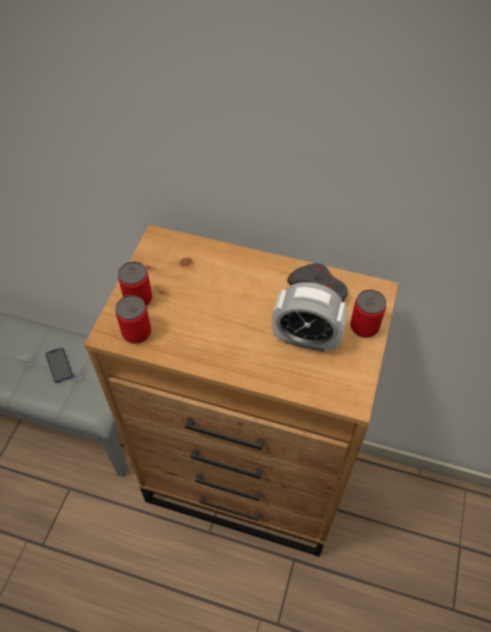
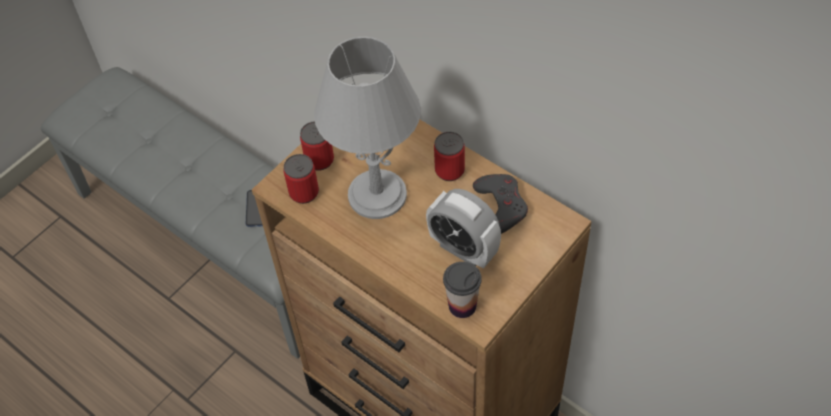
camera: 25 degrees right, 0 degrees up
(205, 315) = (376, 195): none -> grey table lamp
(330, 390) = (462, 306): none -> cup
(364, 327) = (529, 255): can -> can (449, 170)

